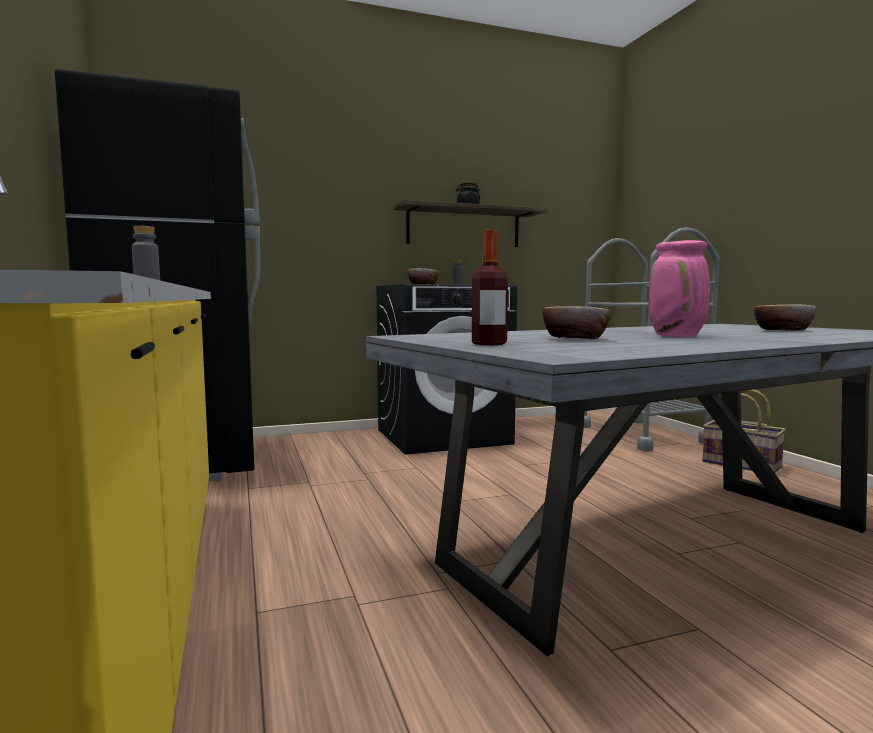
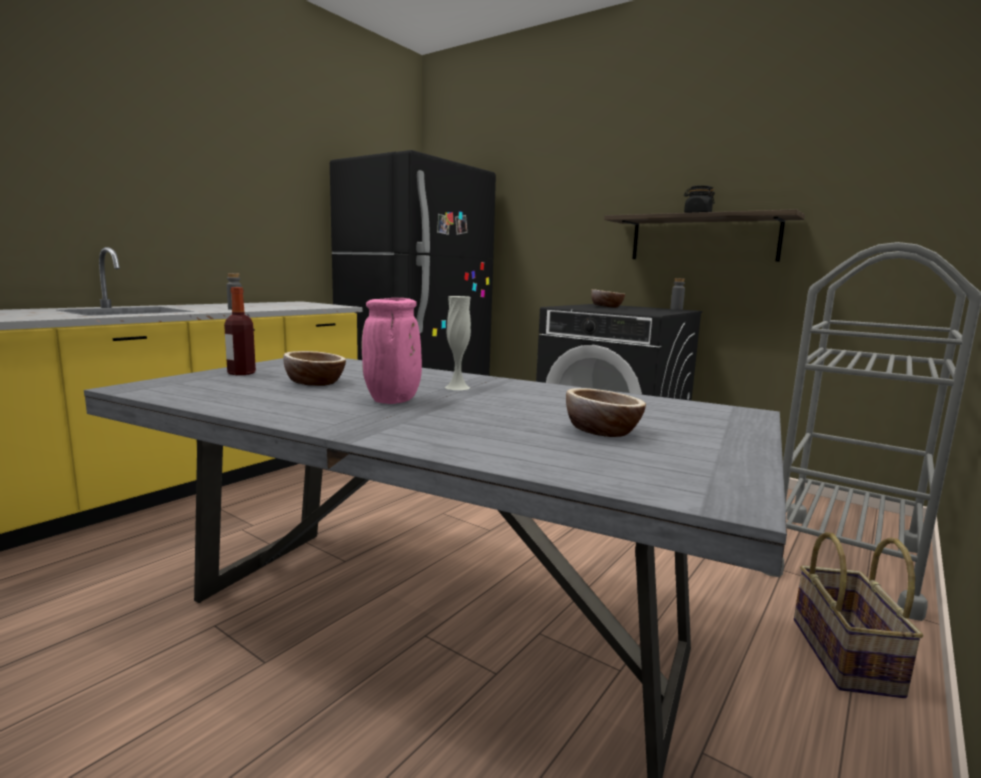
camera: 55 degrees right, 5 degrees up
(622, 331) = (457, 387): none -> white vase

